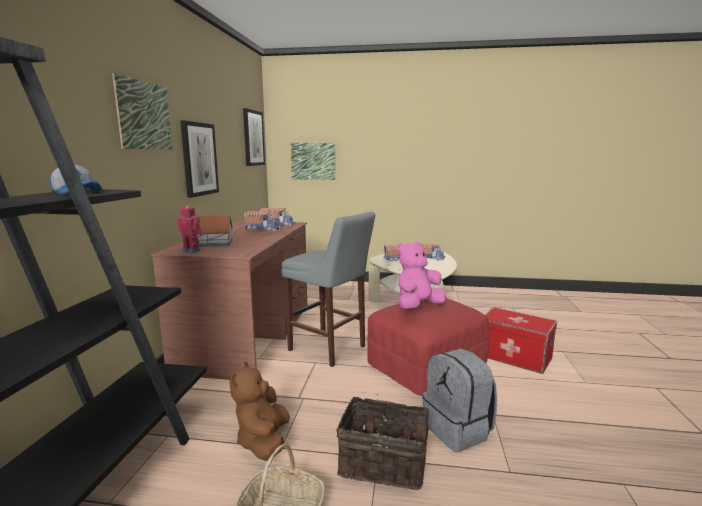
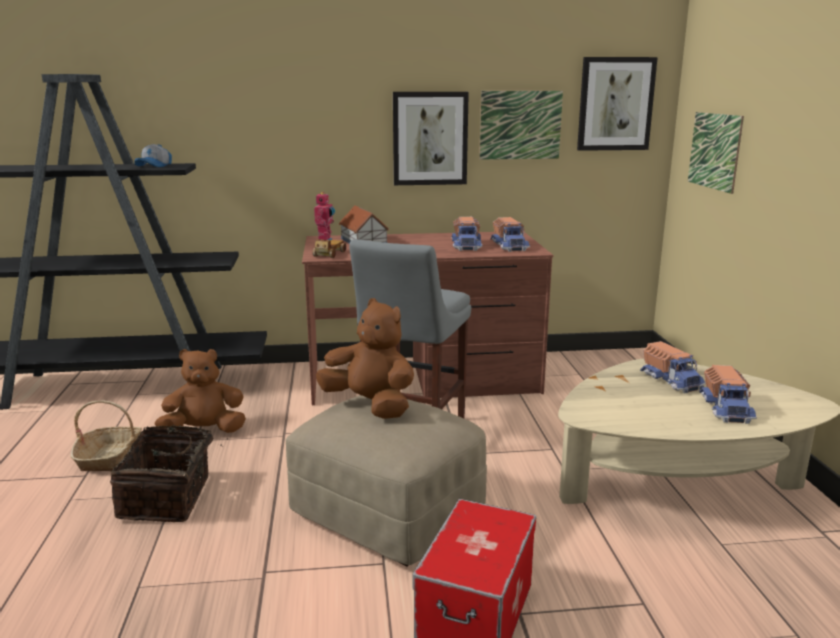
camera: 75 degrees right, 5 degrees up
(144, 115) = (323, 92): picture -> picture (520, 125)
(239, 251) = (329, 254): none -> toy car
(418, 307) = (370, 405): pink plush toy -> brown plush toy
(426, 367) = (389, 512): red ottoman -> beige ottoman
(458, 430) = (224, 546): grey backpack -> none

